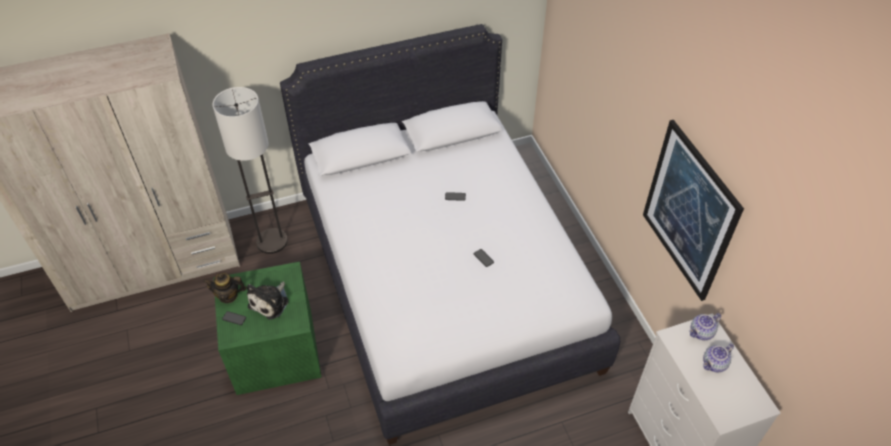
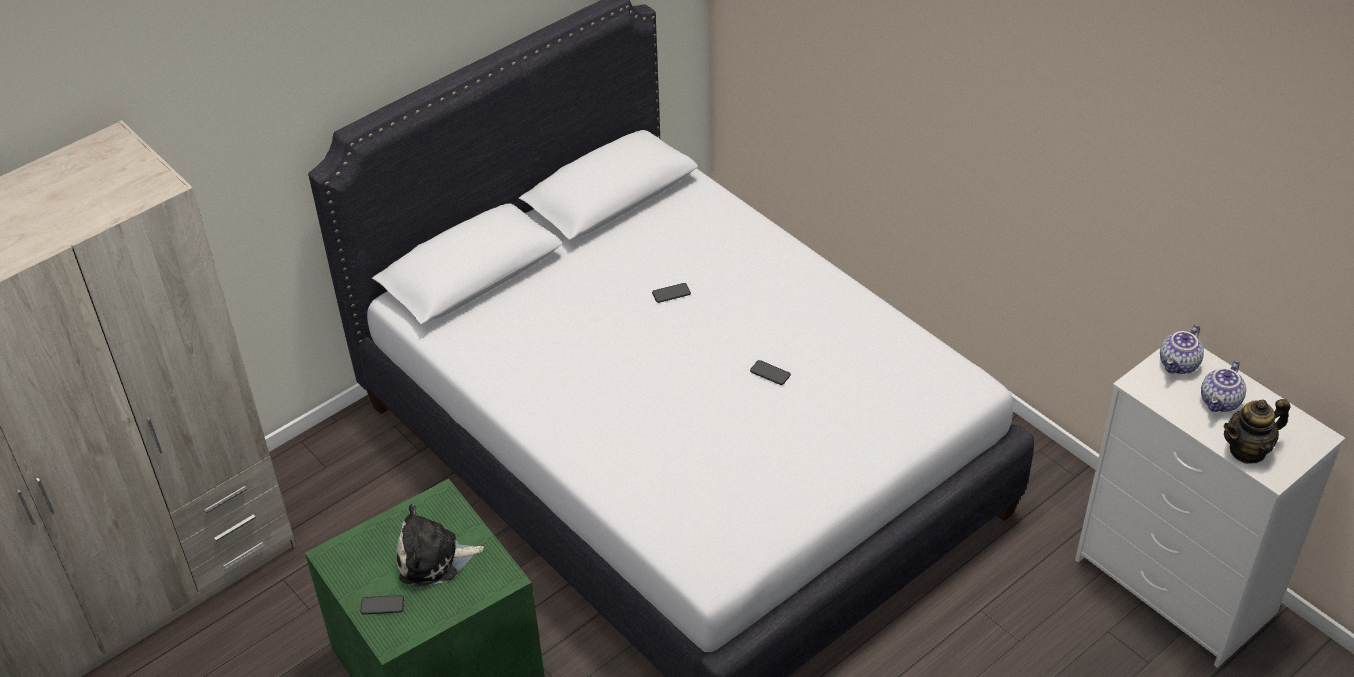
camera: 20 degrees left, 5 degrees down
(228, 296) = (350, 573): teapot -> teapot (1247, 450)
(270, 302) = (433, 559): plush toy -> plush toy turned 75 degrees clockwise
(272, 241) = (334, 486): floor lamp -> none
(689, 211) = (1093, 184): picture -> none

